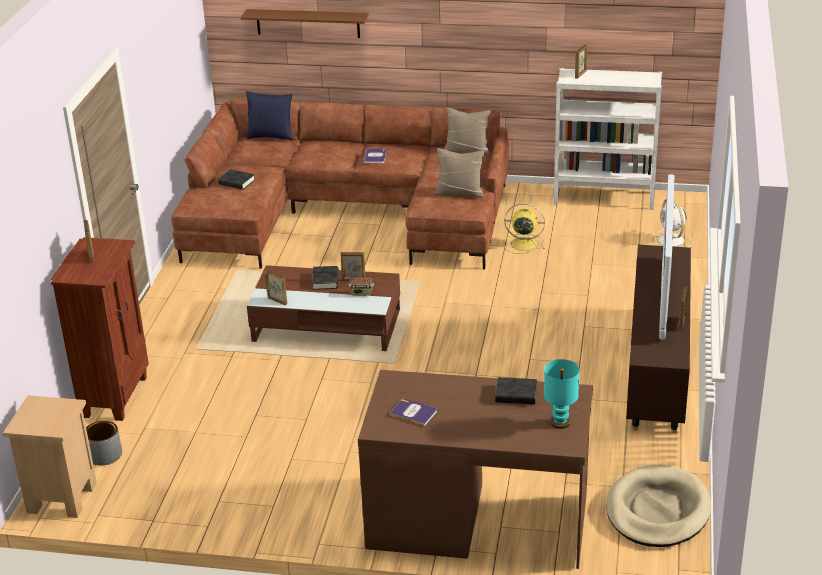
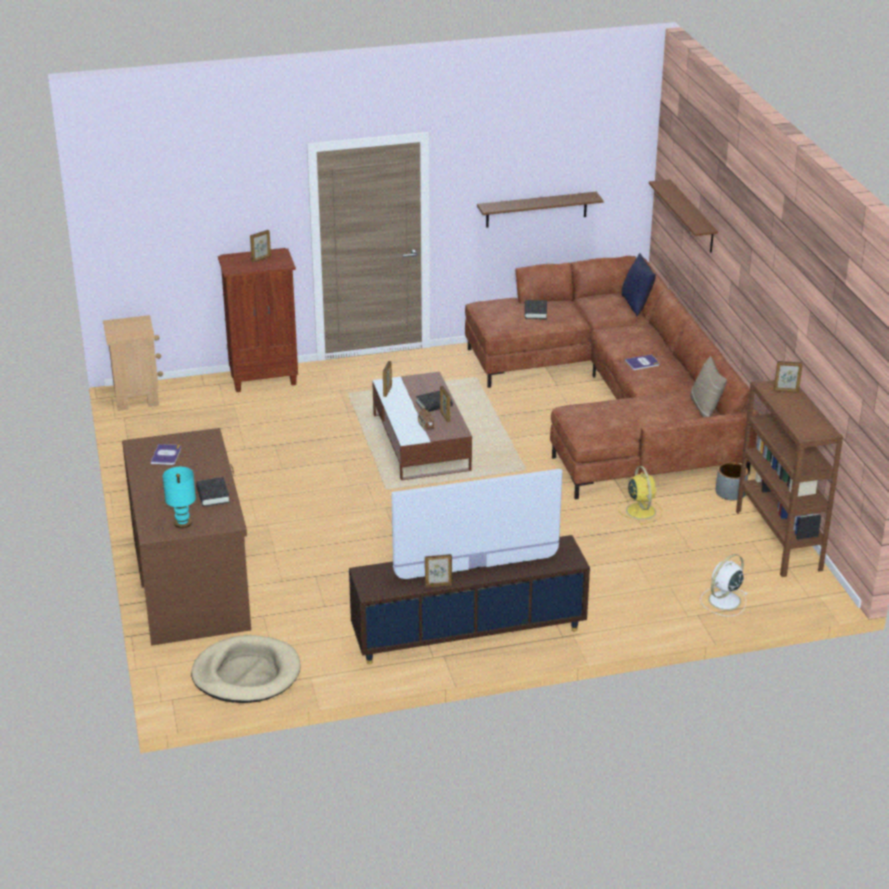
camera: 65 degrees right, 0 degrees up
(105, 455) = (192, 398): grey planter -> grey planter (731, 493)
(171, 93) = (536, 209): none -> brown shelf
(459, 192) = (610, 422): beige pillow -> none
(604, 198) = (778, 540): white bookcase -> brown bookcase

